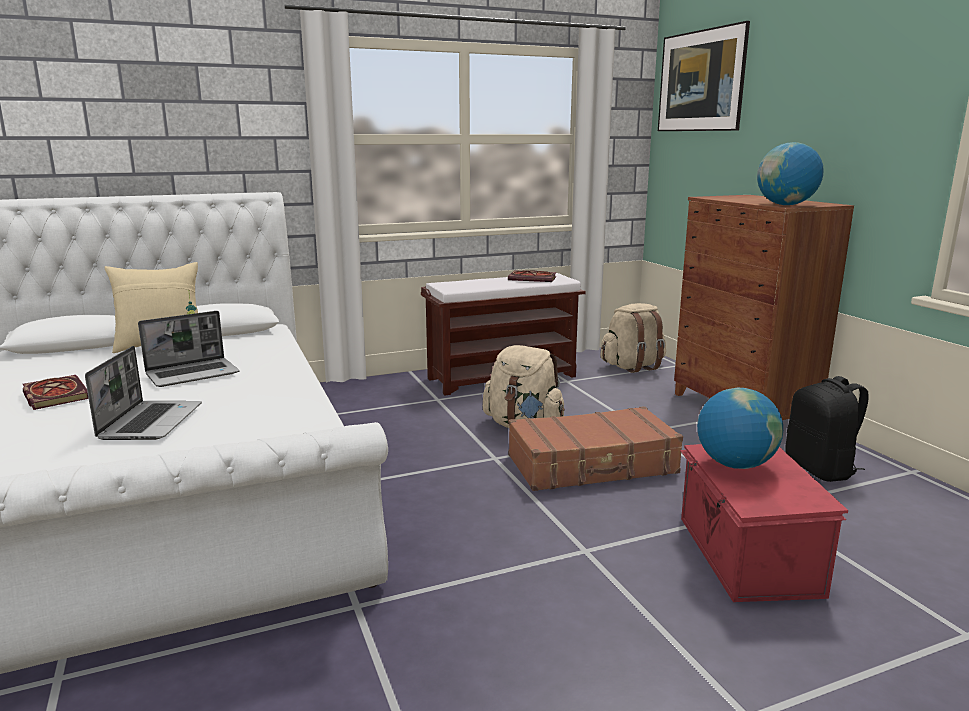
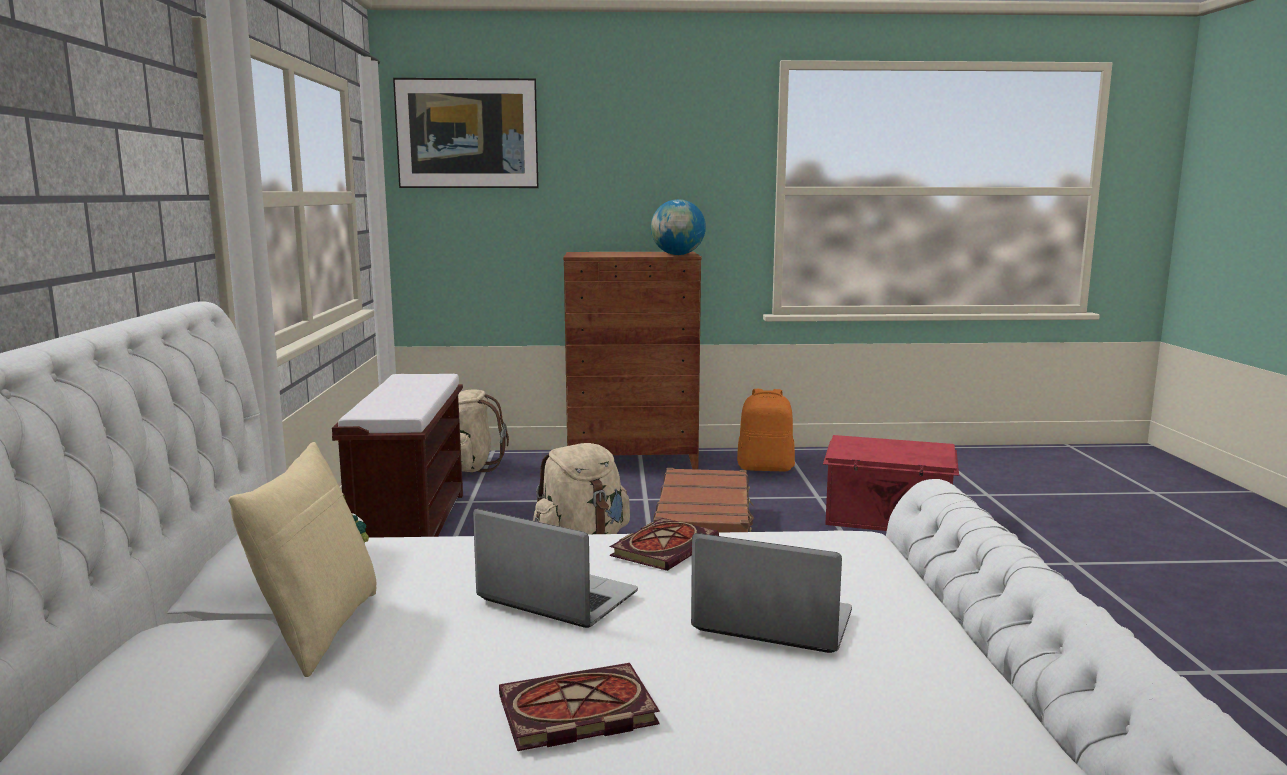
camera: 70 degrees left, 5 degrees down
(193, 374) = (554, 597): laptop -> laptop turned 45 degrees counterclockwise
(533, 279) = (412, 383): book -> book (664, 547)
(734, 464) = (874, 451): globe -> none
(821, 469) = (766, 468): black backpack -> orange backpack

